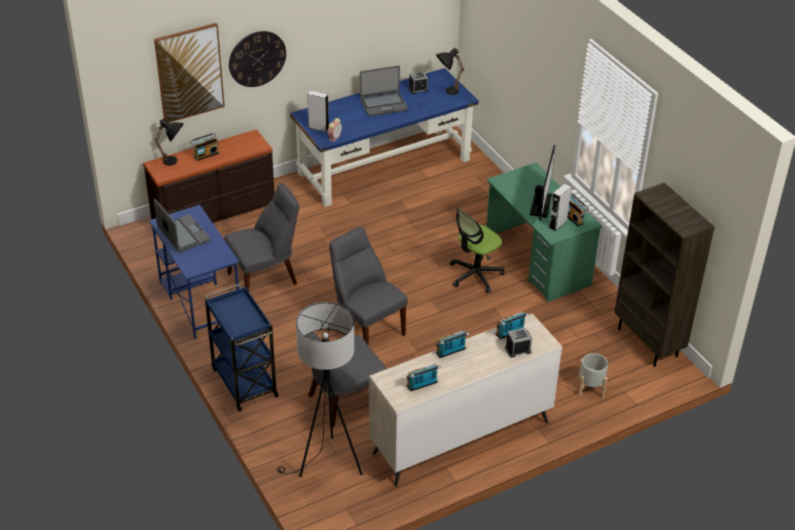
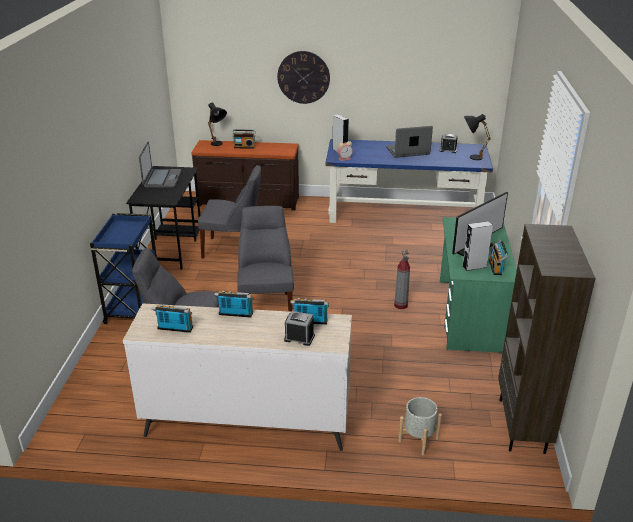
camera: 35 degrees right, 10 degrees down
(189, 73) = (243, 71): picture -> none
(199, 301) = (171, 247): blue desk -> black desk
(327, 465) = (113, 392): black floor lamp -> none
(383, 104) = (408, 151): laptop -> laptop turned 150 degrees clockwise
(475, 275) = (400, 305): office chair -> fire extinguisher

